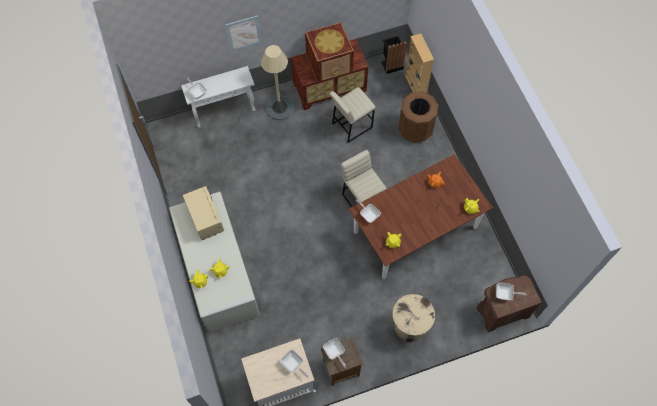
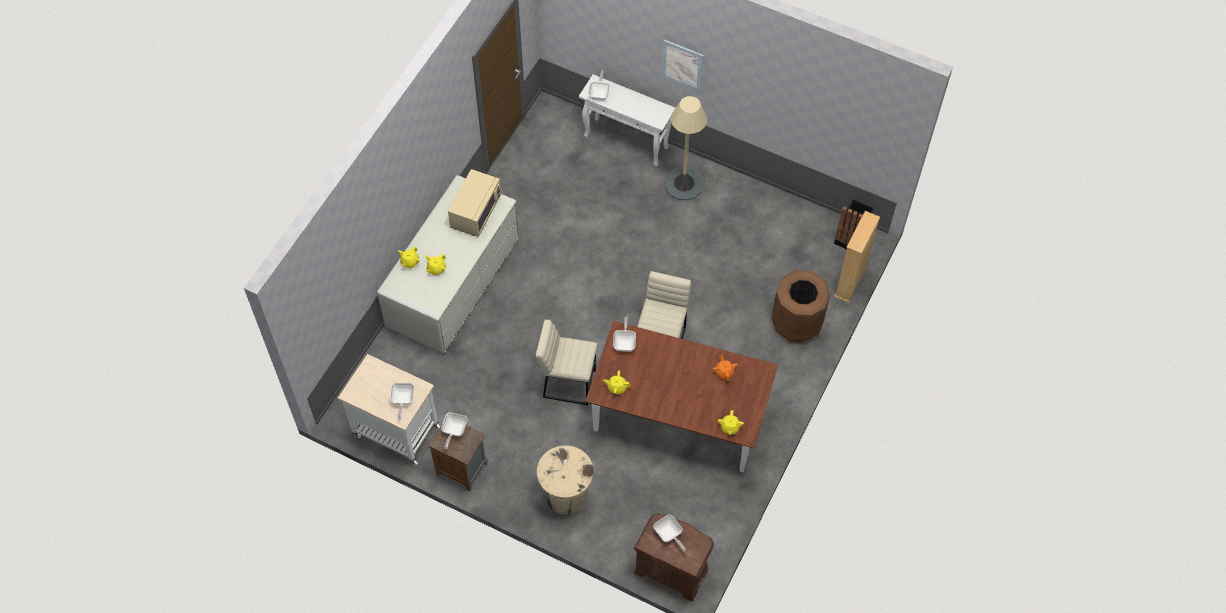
camera: 45 degrees right, 5 degrees down
(330, 86) = (758, 206): cabinet -> none
(351, 126) = (734, 263): beige chair -> beige chair (567, 383)

